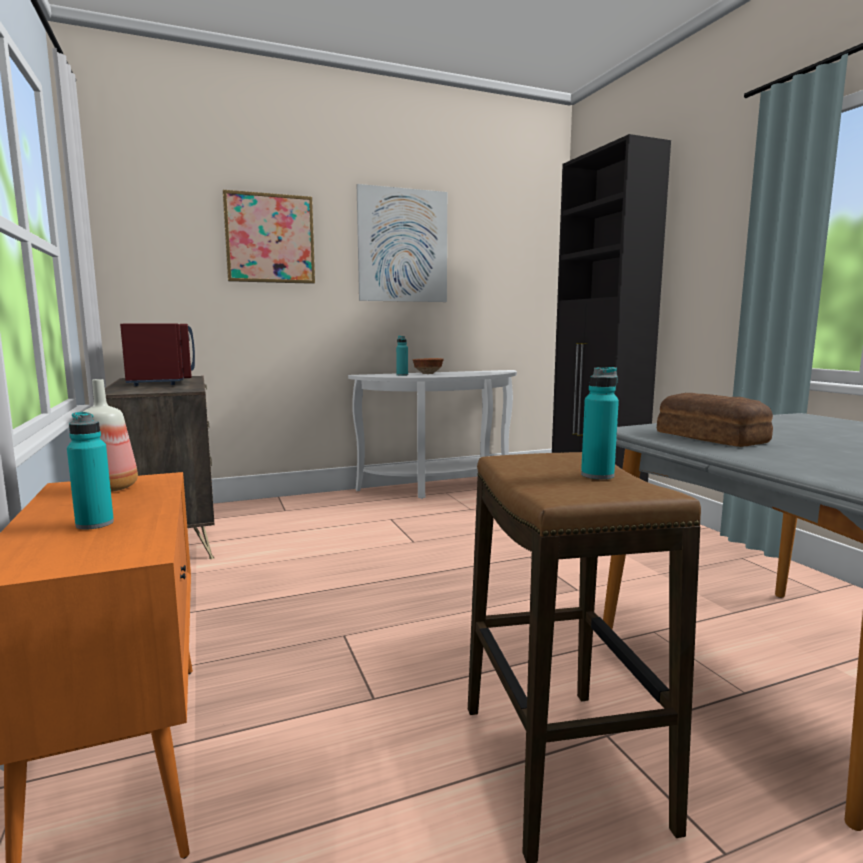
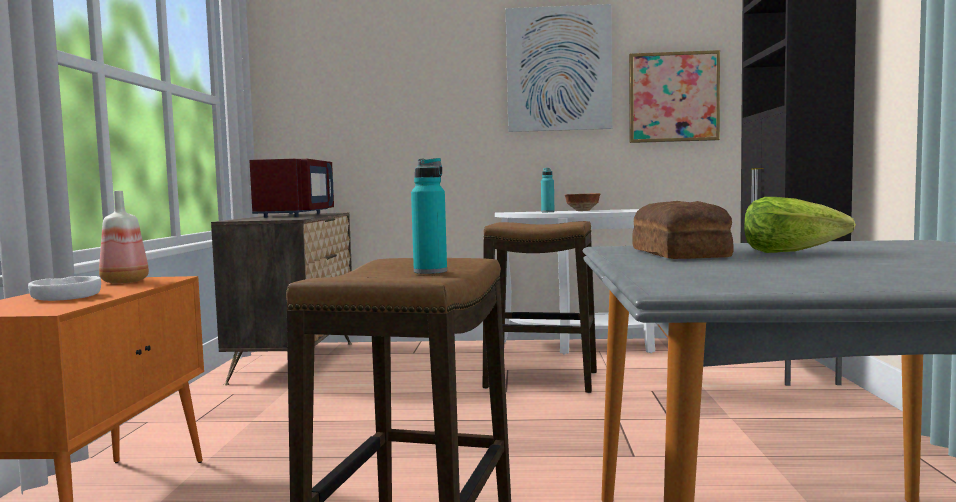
camera: 25 degrees right, 5 degrees down
(95, 524) = (66, 296): turquoise bottle -> white bowl
(270, 239) = (415, 74): picture -> picture (673, 97)
(431, 527) = (542, 380): none -> stool
(780, 433) = (791, 252): none -> lettuce

